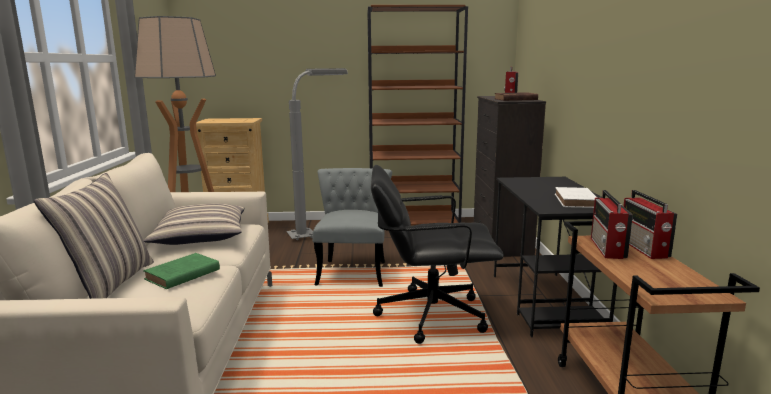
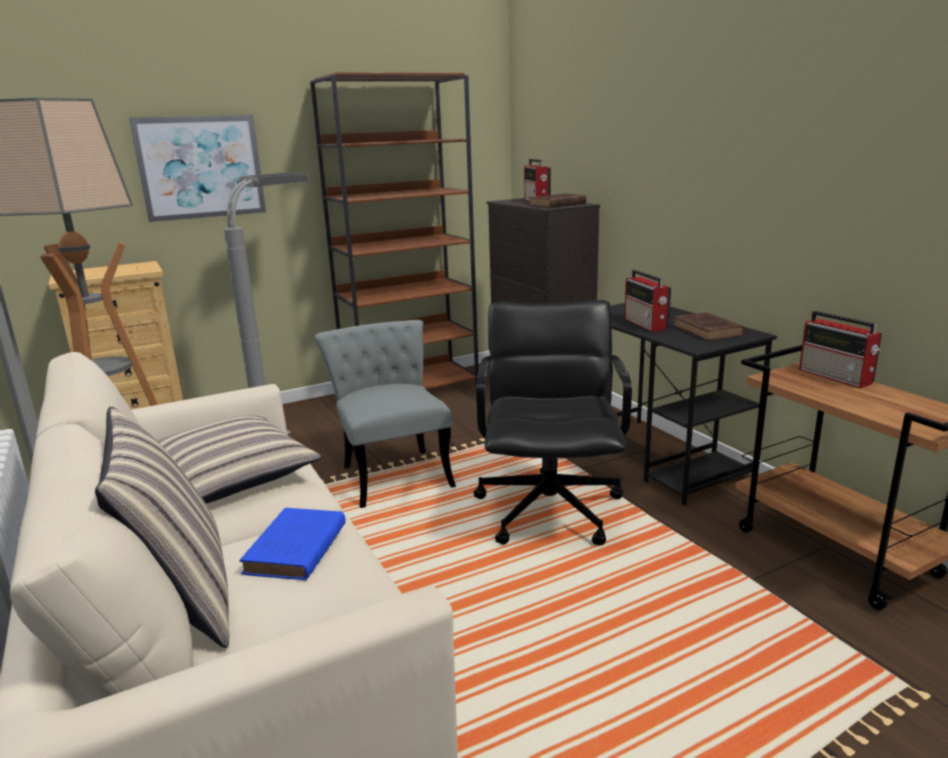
camera: 25 degrees left, 5 degrees up
(181, 275) = (295, 550): green book -> blue book
(294, 63) = (201, 167): none -> picture
(430, 314) = (550, 508): black office chair -> black office chair turned 120 degrees clockwise
(576, 201) = (708, 331): white book -> brown book
(607, 248) = (806, 384): radio -> radio (646, 324)

